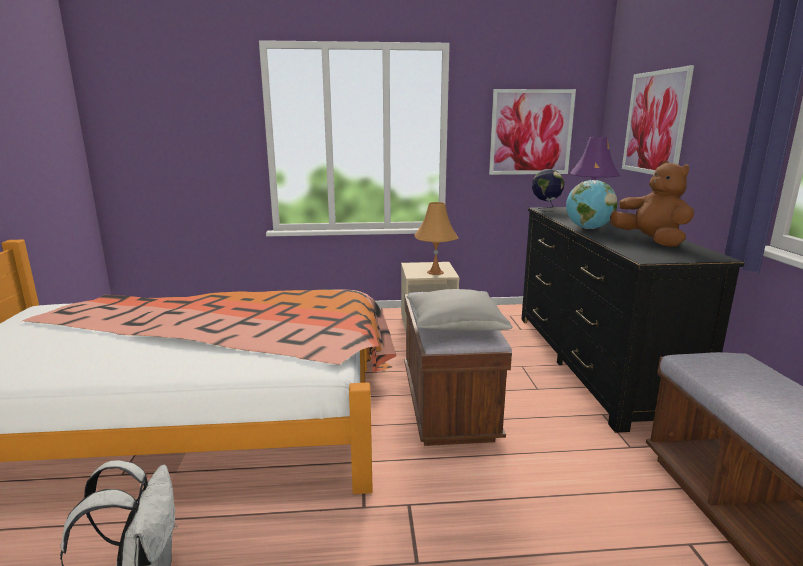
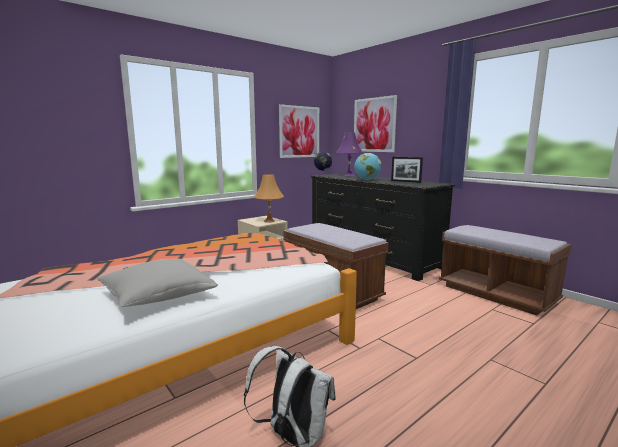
camera: 35 degrees left, 5 degrees down
(454, 325) = (346, 236): grey pillow -> grey pillow (157, 296)
(650, 241) = (405, 181): brown plush toy -> picture frame

